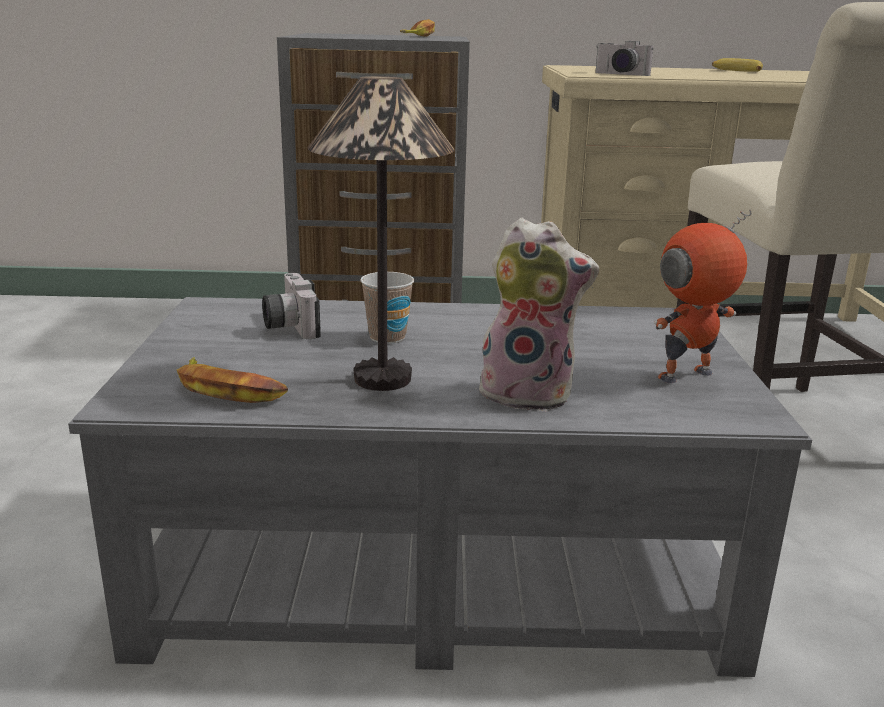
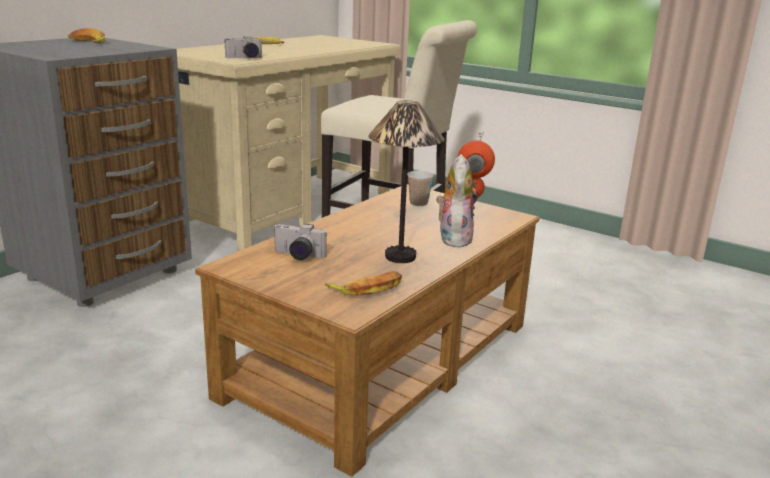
camera: 55 degrees left, 0 degrees up
(387, 337) = (350, 242): cup -> cup (418, 203)
(434, 564) = (379, 359): grey coffee table -> brown coffee table
(529, 394) = (453, 238): plush toy -> plush toy turned 45 degrees counterclockwise

